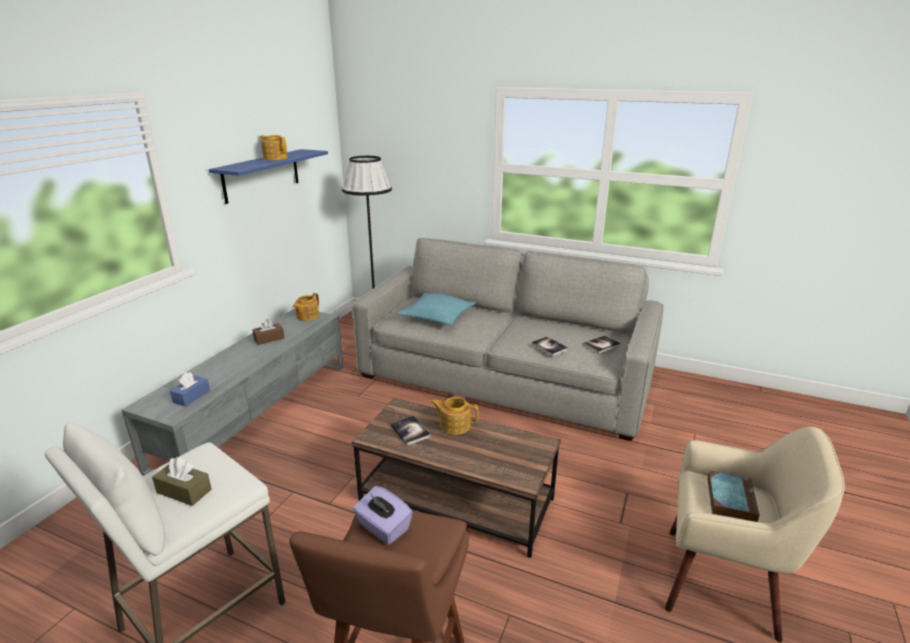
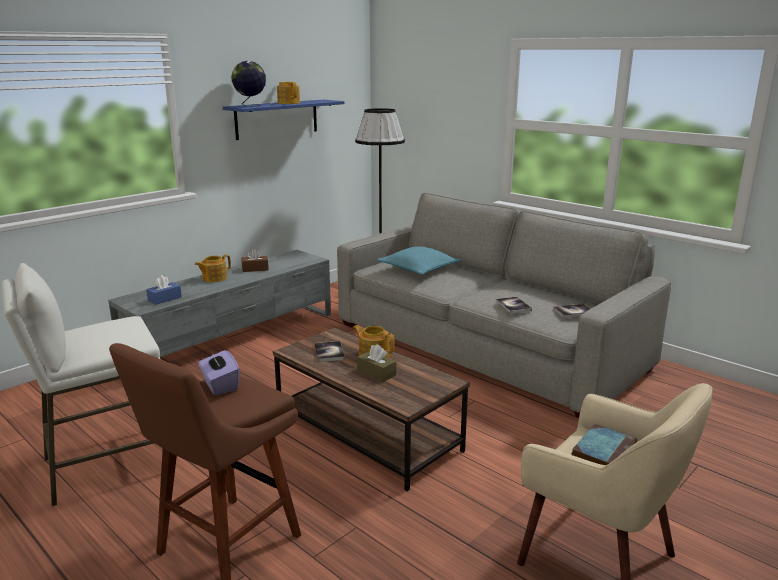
camera: 20 degrees right, 5 degrees down
(184, 491) = (96, 338): brown tissue box -> brown tissue box (376, 373)
(241, 166) = (250, 106): none -> globe
(307, 316) = (300, 257): teapot -> teapot (214, 278)

